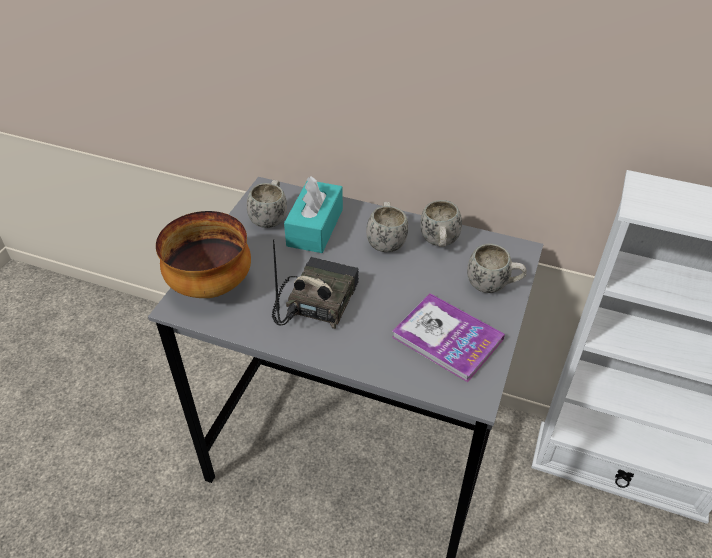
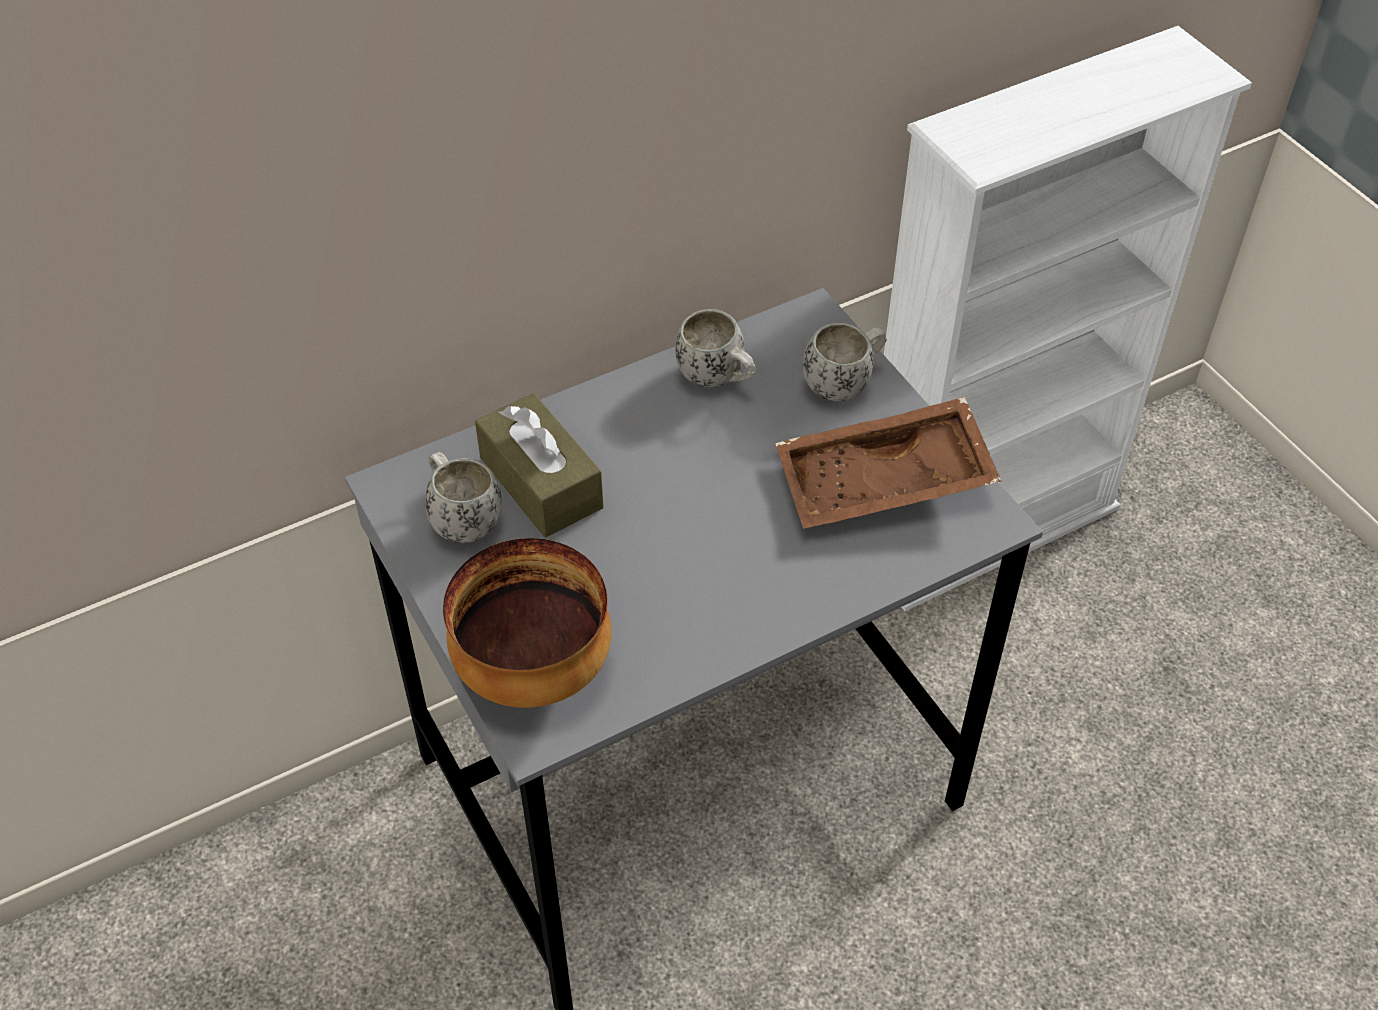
camera: 50 degrees left, 5 degrees up
(315, 227) = (541, 482): turquoise tissue box -> brown tissue box
(316, 301) = (688, 571): radio -> none
(386, 241) = (653, 427): white mug -> none
(447, 338) = (884, 485): book -> brown tray

